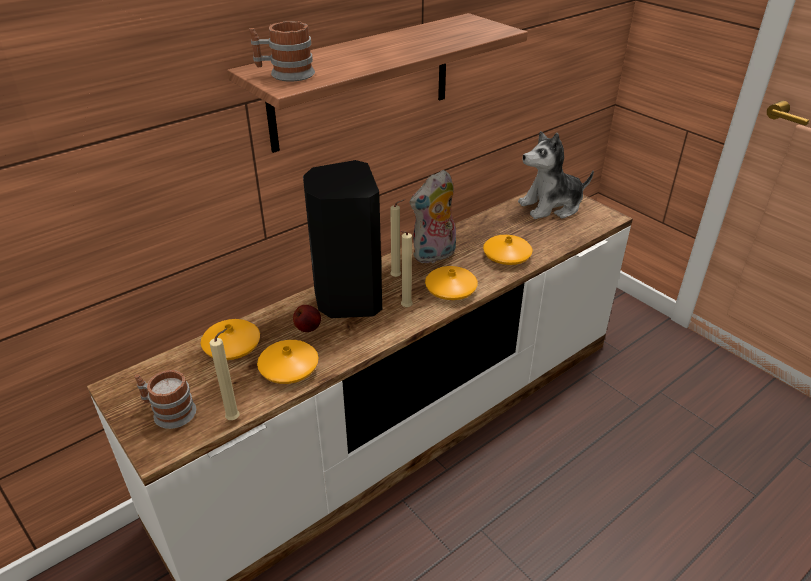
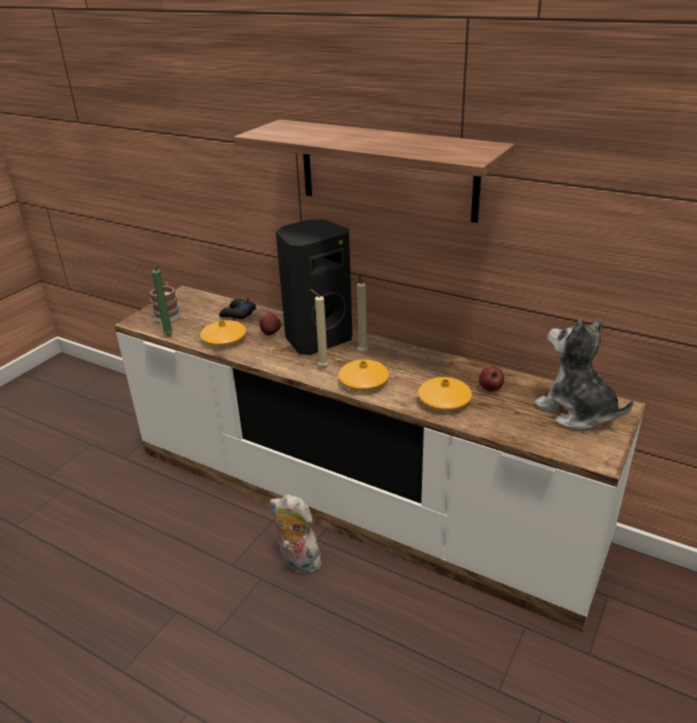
camera: 70 degrees right, 5 degrees down
(232, 346) = (237, 314): orange vase -> black game controller
(235, 418) = (169, 336): beige candle -> green candle
(285, 74) = (279, 129): mug -> none
(434, 256) = (411, 362): plush toy -> plush toy (297, 562)
(501, 230) = (490, 389): none -> apple

